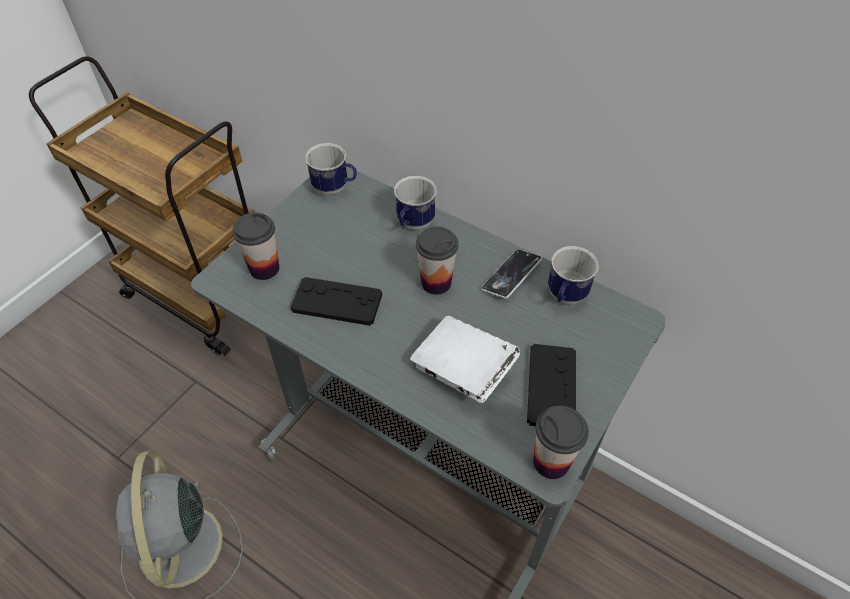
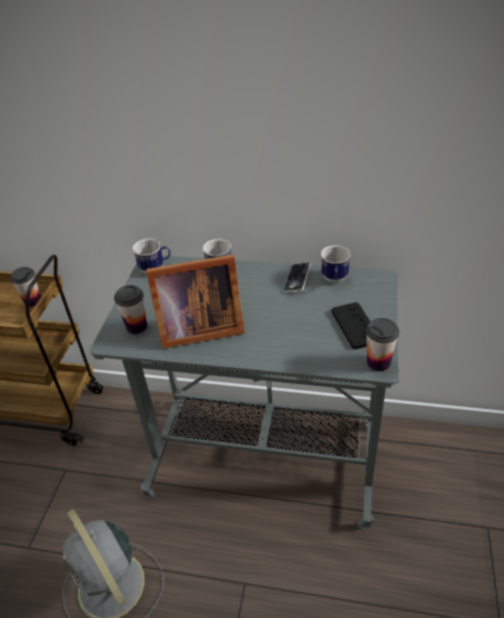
camera: 20 degrees left, 10 degrees down
(337, 302) = (197, 328): black game controller -> picture frame
(436, 283) = (253, 297): cup -> cup (33, 301)
(463, 371) = (299, 336): white book -> none

